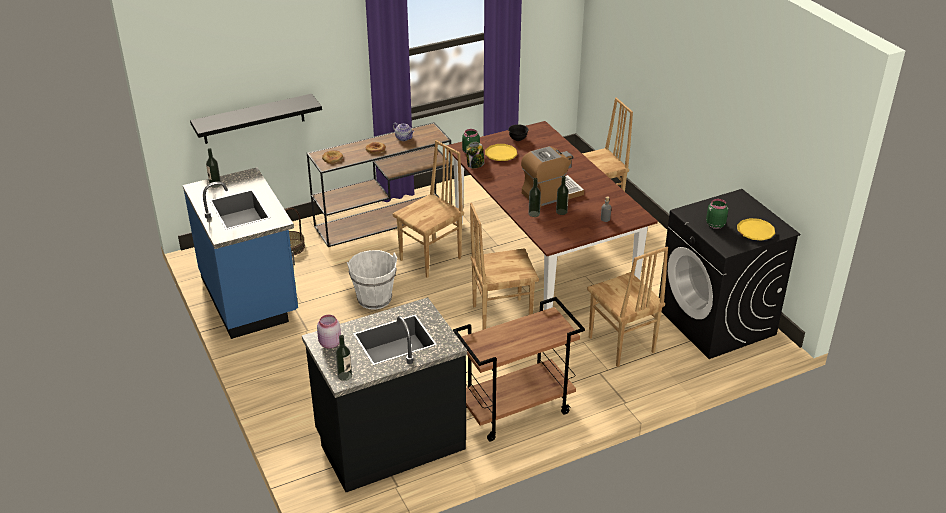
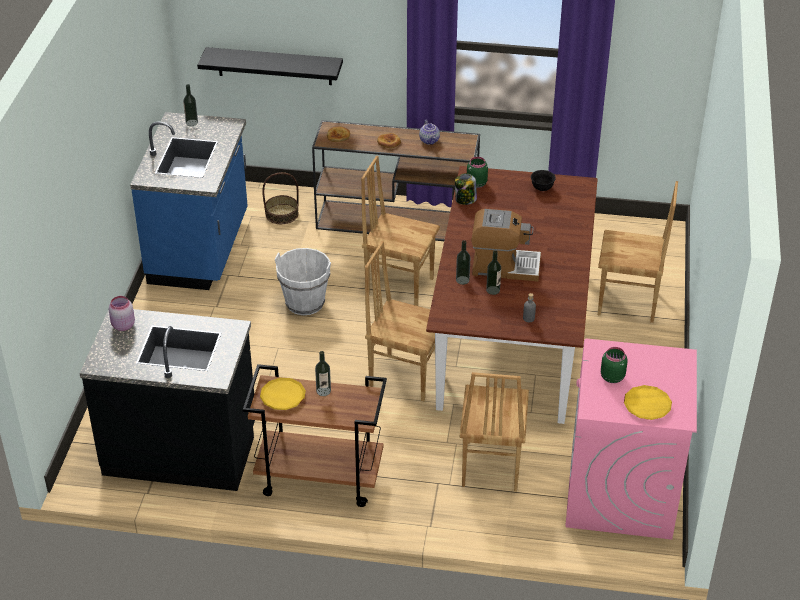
camera: 35 degrees right, 5 degrees up
(345, 376) = (103, 362): bottle -> bottle (323, 391)
(431, 259) = (399, 285): brown chair -> brown chair turned 150 degrees counterclockwise
(501, 155) = (504, 199): yellow plate -> yellow plate (283, 396)
(716, 321) = (621, 492): black washing machine -> pink washing machine

